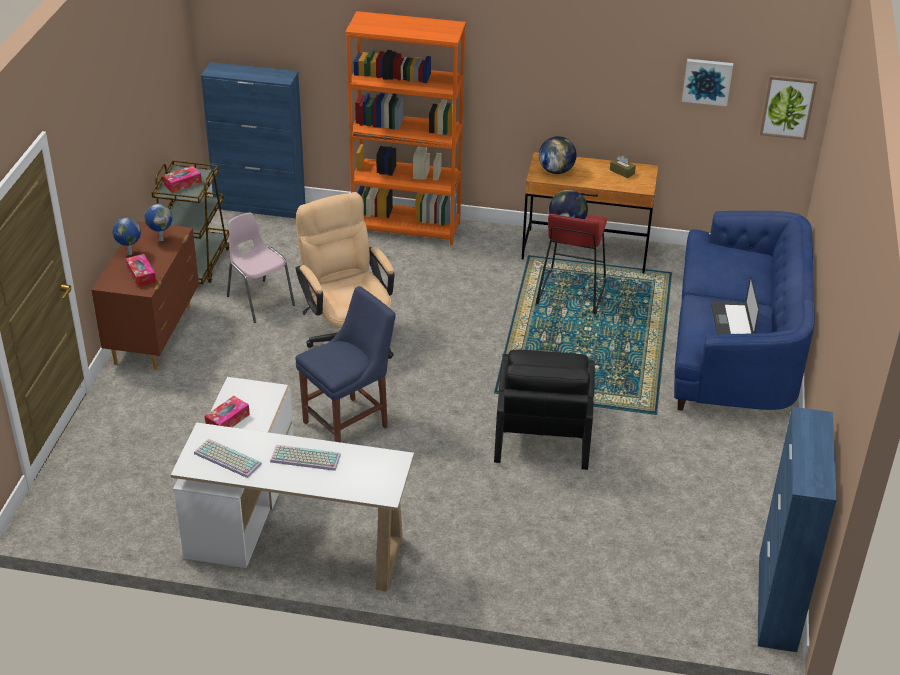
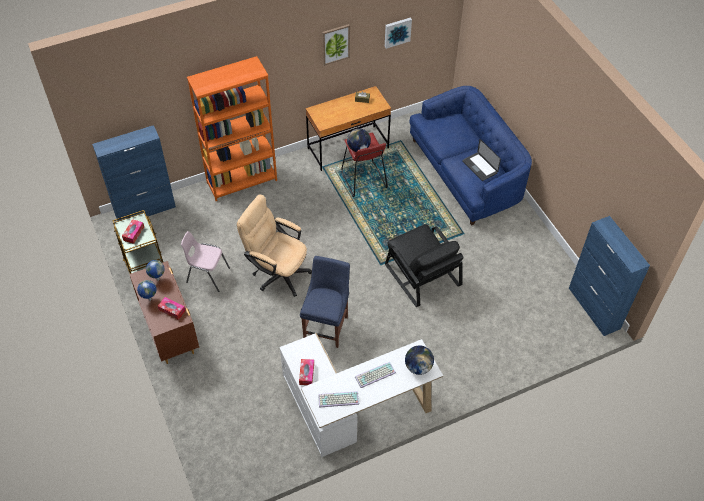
camera: 35 degrees left, 15 degrees up
(556, 171) = (329, 116): globe -> globe (418, 367)
(788, 106) = (440, 28): picture -> picture (335, 44)

